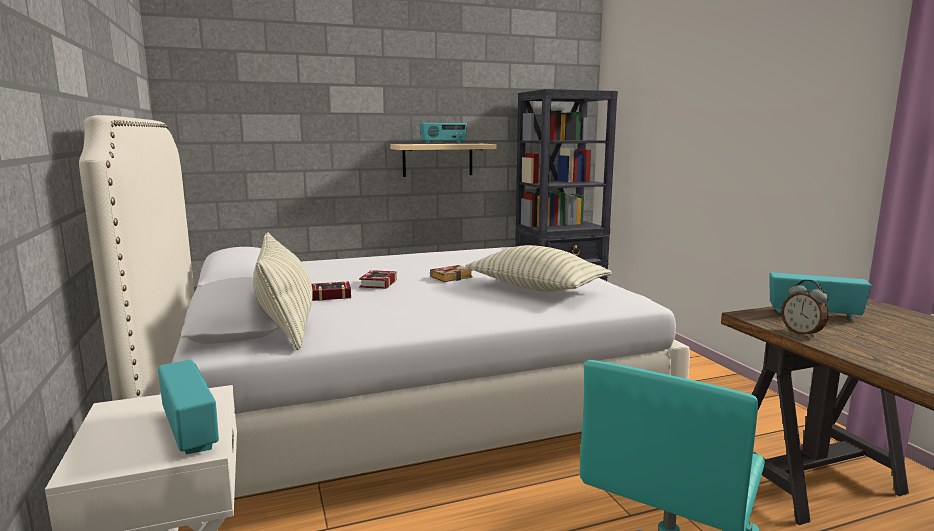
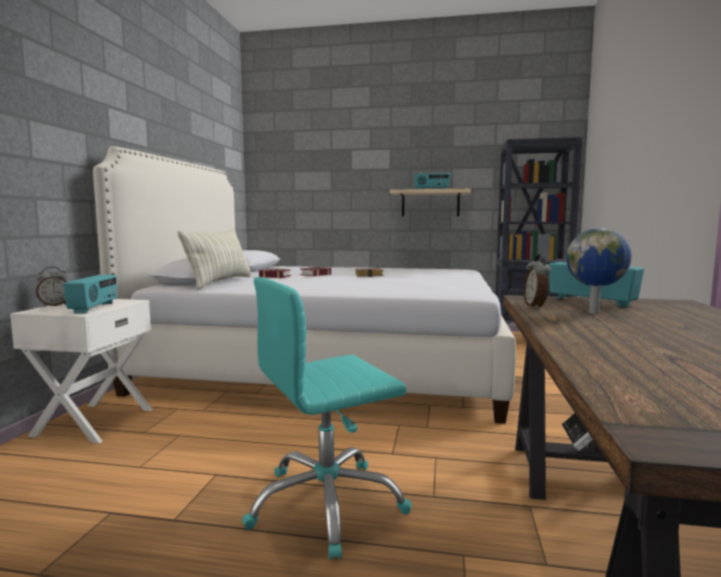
camera: 30 degrees right, 5 degrees down
(90, 441) = (55, 305): none -> alarm clock
(536, 288) = (410, 282): pillow -> none
(863, 335) = (595, 313): none -> globe

